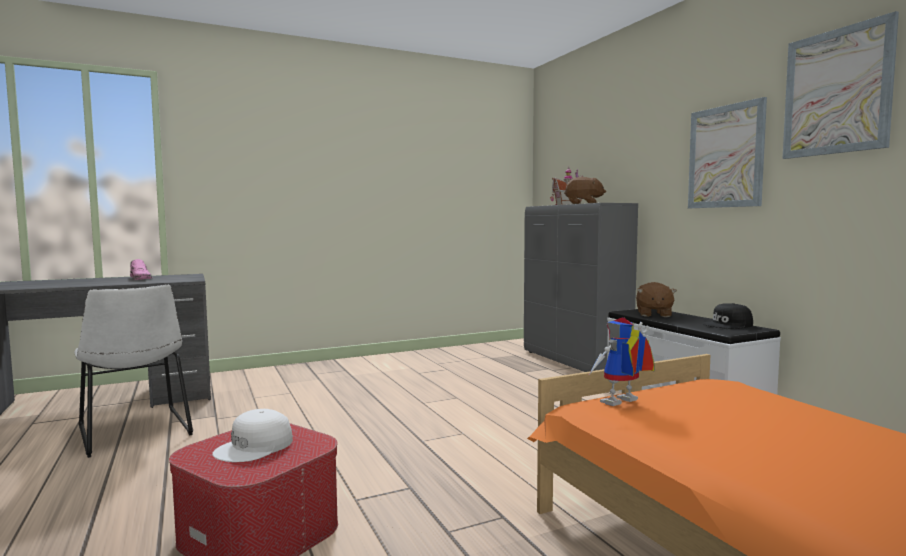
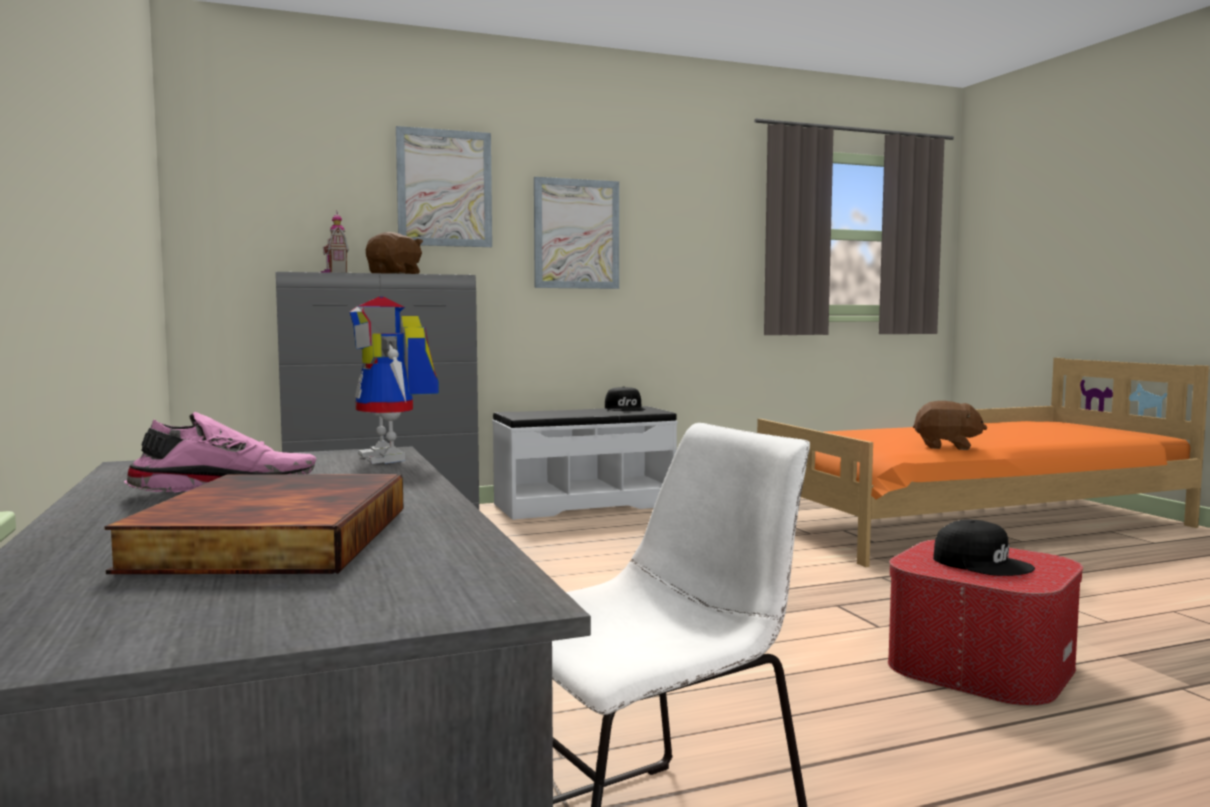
camera: 85 degrees left, 0 degrees up
(70, 282) = (270, 537): none -> book
(255, 447) = (982, 563): white cap -> black cap
(621, 403) = (877, 448): toy robot -> toy robot (394, 458)
(653, 314) = (550, 414): brown plush toy -> brown plush toy (947, 447)
(836, 92) = (677, 194): picture -> picture (444, 188)

